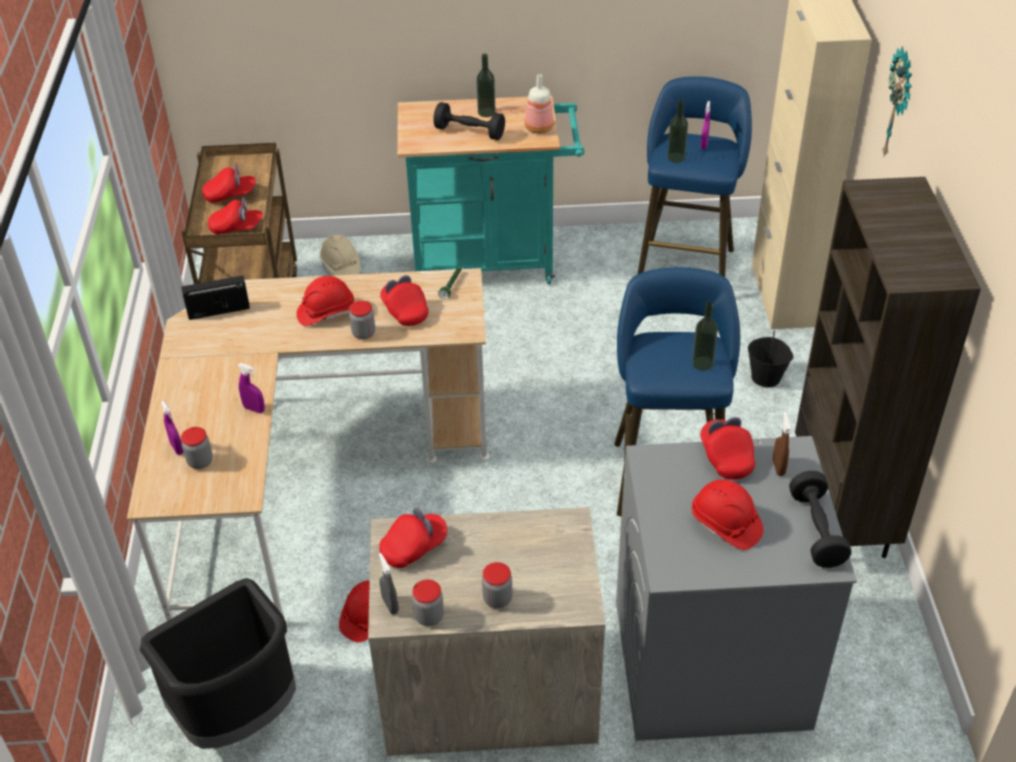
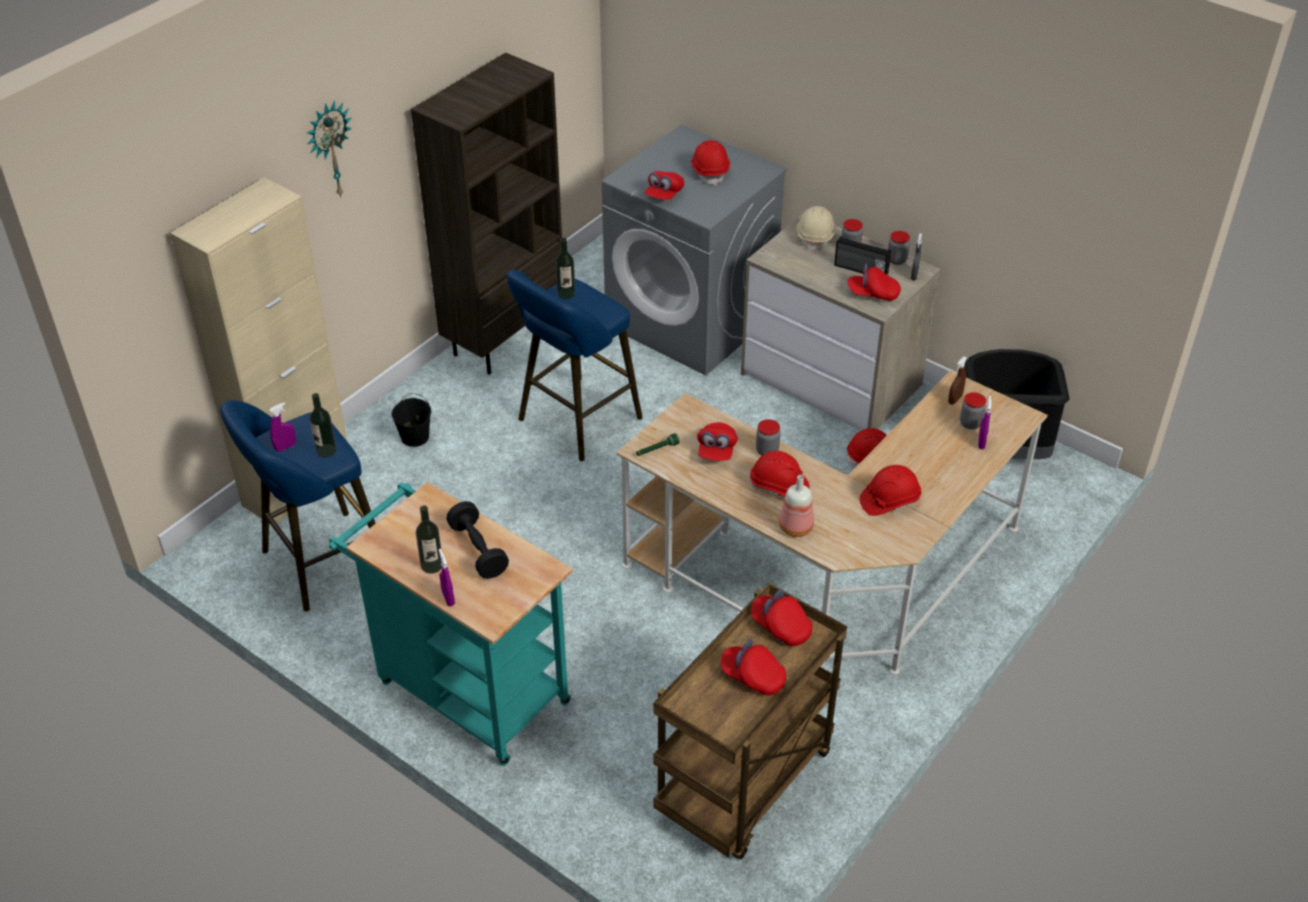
camera: 140 degrees left, 0 degrees up
(218, 310) = (866, 543): radio -> radio (860, 270)
(225, 351) = (889, 500): none -> red hard hat
(254, 409) = (902, 439): purple spray bottle -> purple spray bottle (448, 598)
(340, 265) = (608, 790): beige hard hat -> beige hard hat (815, 237)
(538, 128) = (416, 513): bottle -> bottle (797, 528)
(778, 467) = (644, 177): brown spray bottle -> brown spray bottle (955, 399)
(816, 530) = (668, 147): black dumbbell -> none

